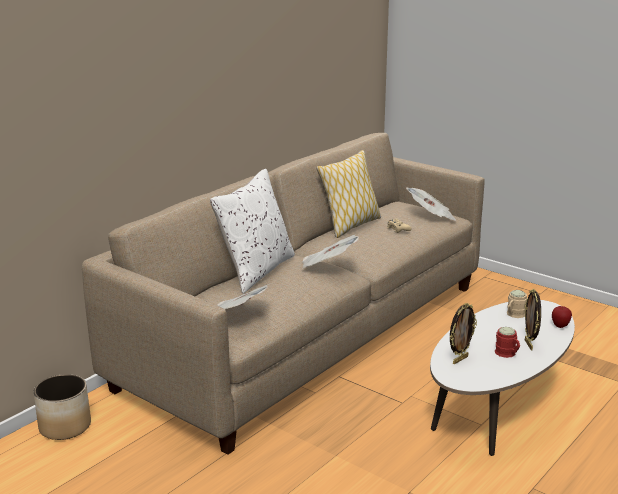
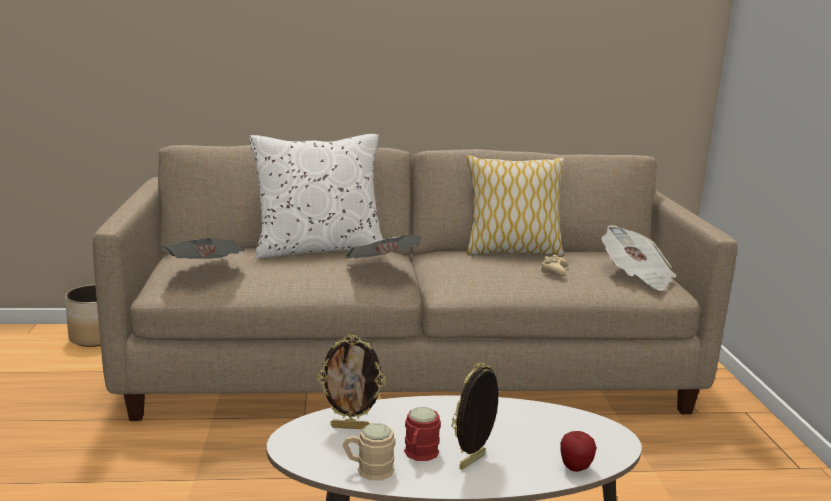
camera: 45 degrees right, 5 degrees down
(514, 315) = (541, 423): beige mug -> beige mug (368, 470)

